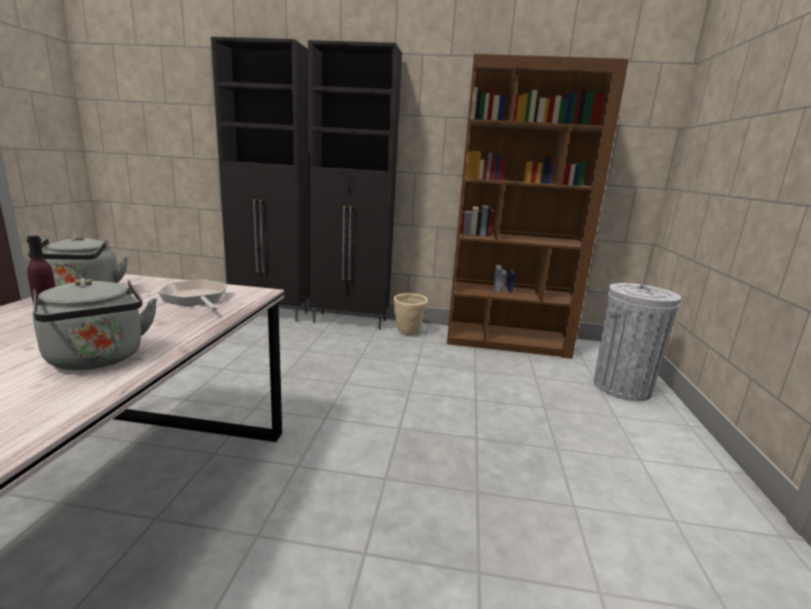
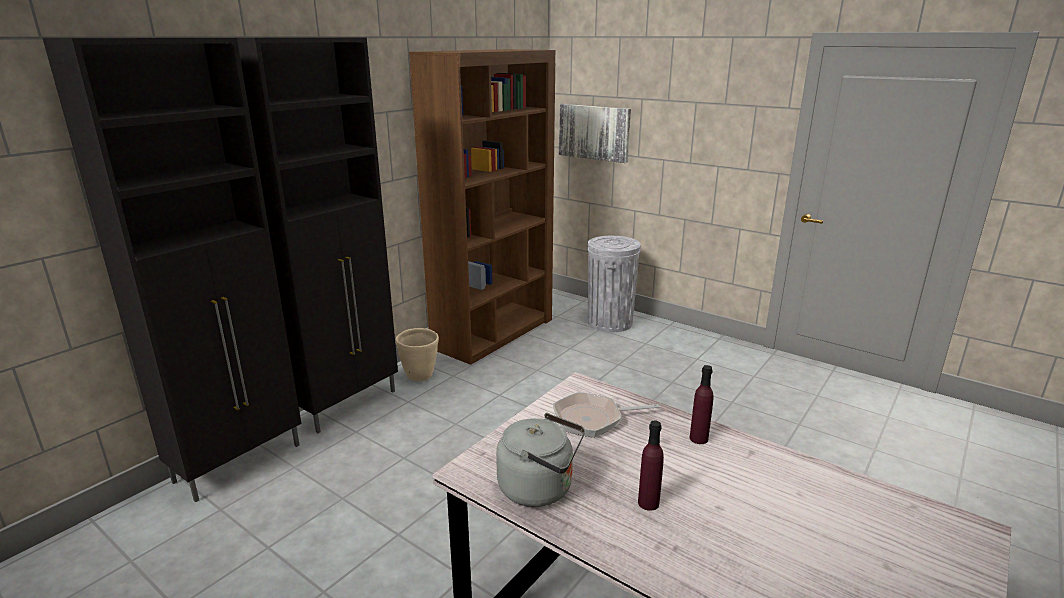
camera: 60 degrees left, 5 degrees up
(98, 360) = (752, 469): grey kettle -> none
(166, 335) = (698, 438): none -> purple bottle
(700, 168) = (594, 132): none -> picture

